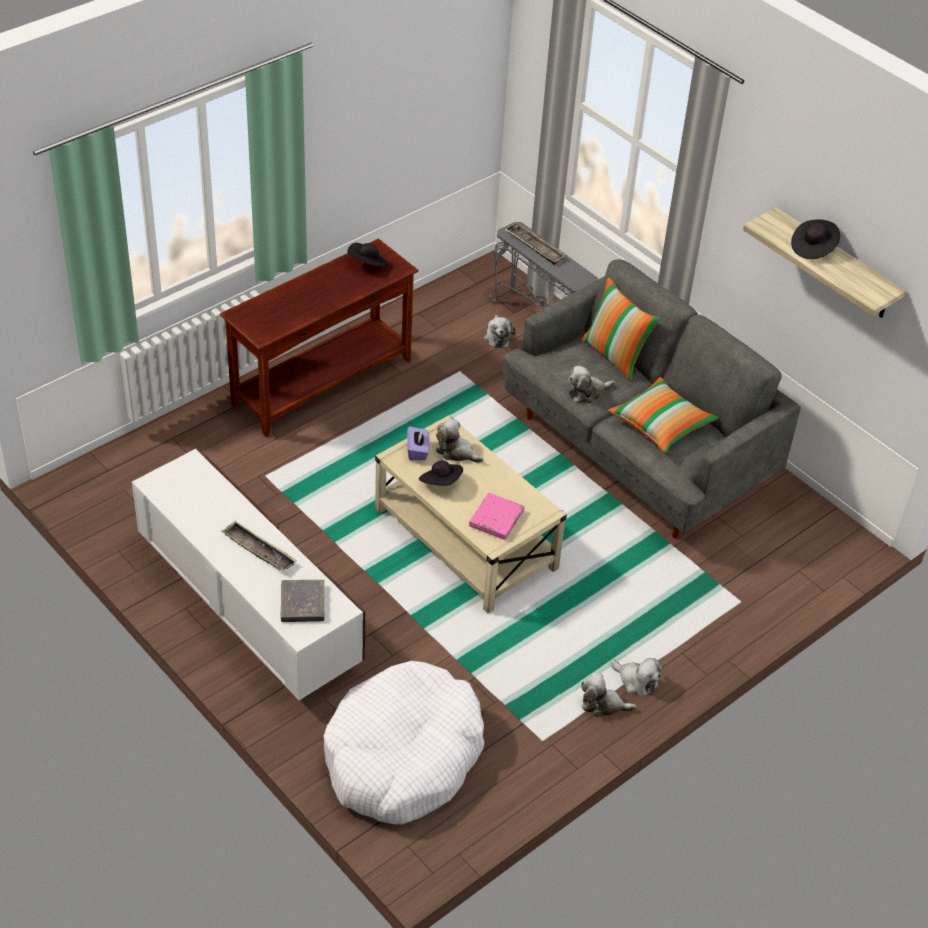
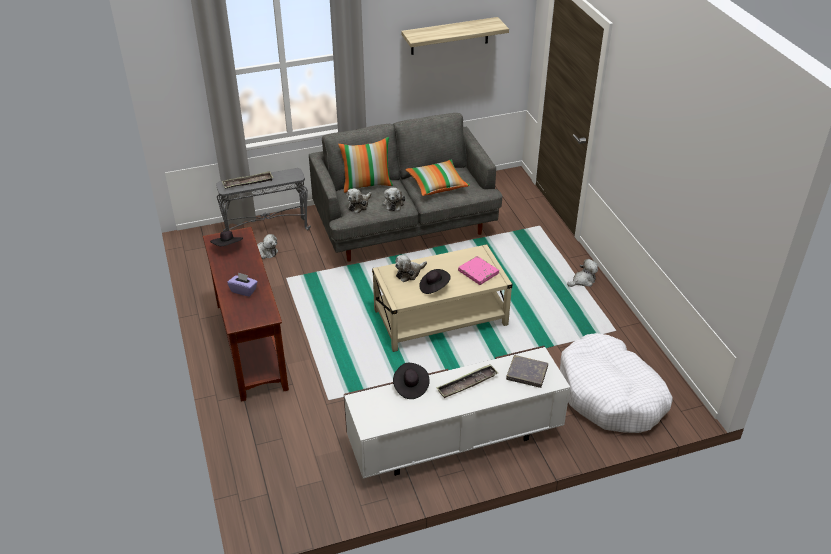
camera: 65 degrees left, 5 degrees down
(417, 451) = (399, 290): purple tissue box -> purple tissue box (244, 290)
(603, 704) = (596, 298): plush toy -> plush toy (359, 205)
(813, 248) = (446, 30): black hat -> black hat (410, 387)

